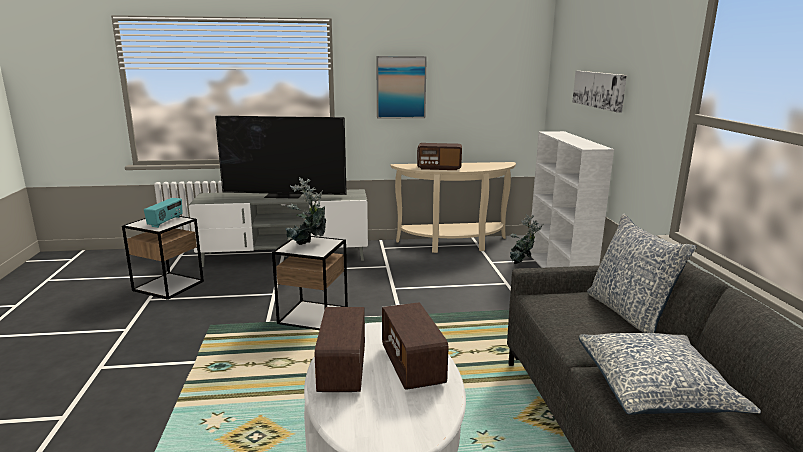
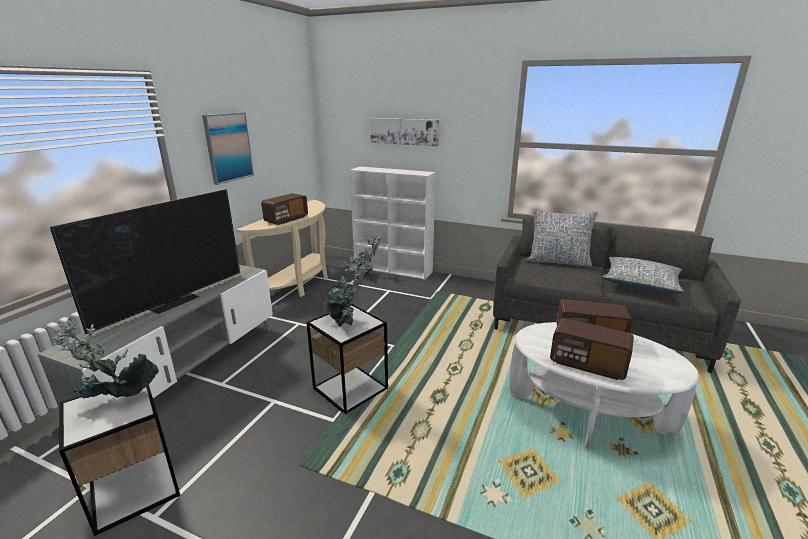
camera: 60 degrees left, 5 degrees up
(166, 222) = (119, 402): radio -> potted plant

